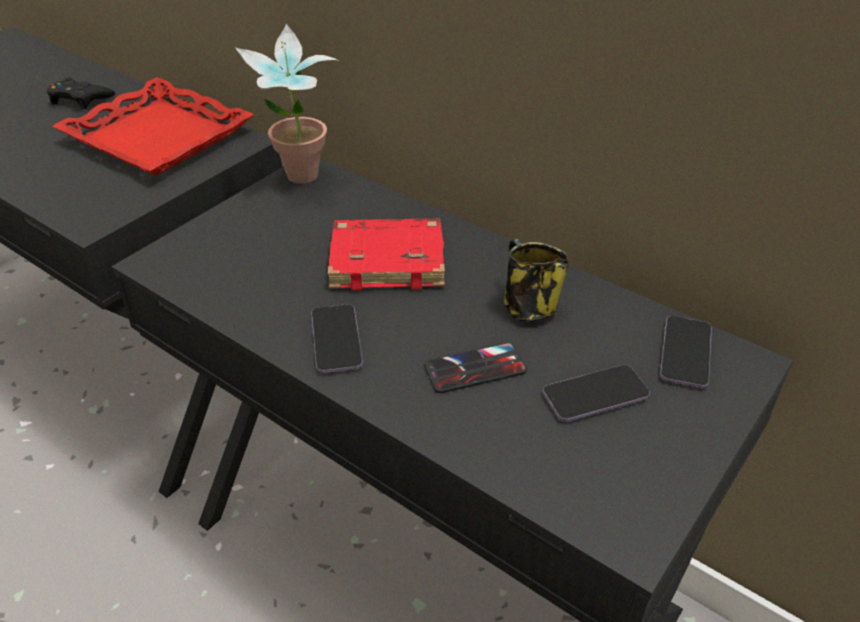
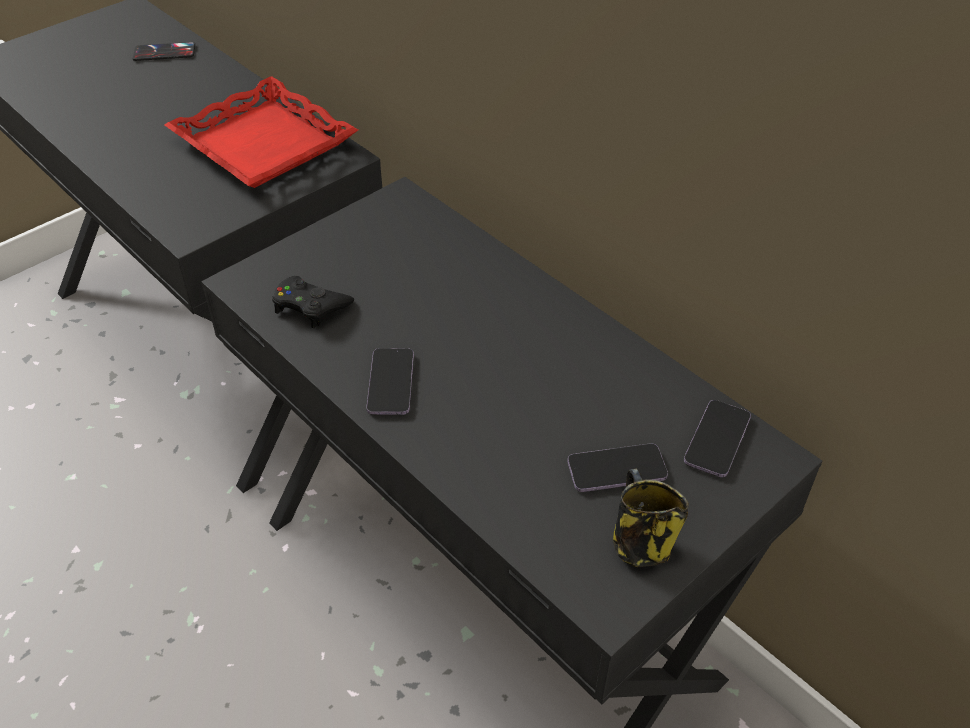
camera: 10 degrees right, 5 degrees up
(80, 99) = (195, 91): black game controller -> black game controller (310, 306)
(301, 182) = (392, 209): potted plant -> none
(389, 260) = (458, 306): red book -> none
(475, 368) = (512, 428): phone -> phone (164, 52)
(527, 307) = (578, 372): mug -> mug (639, 543)

